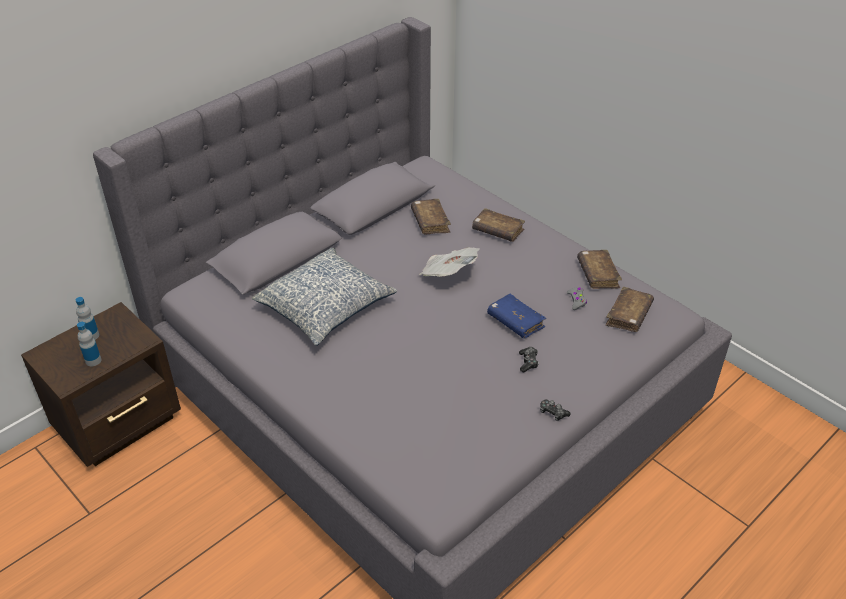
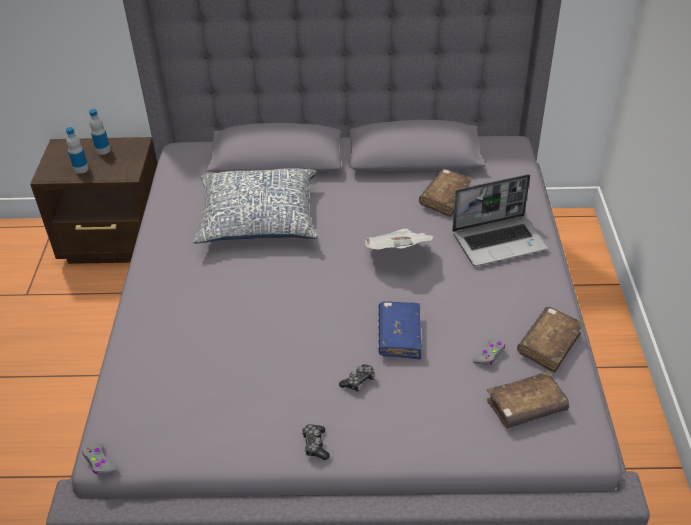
camera: 45 degrees right, 0 degrees up
(443, 519) = (100, 463): none -> grey game controller
(497, 231) = (499, 241): brown book -> laptop

